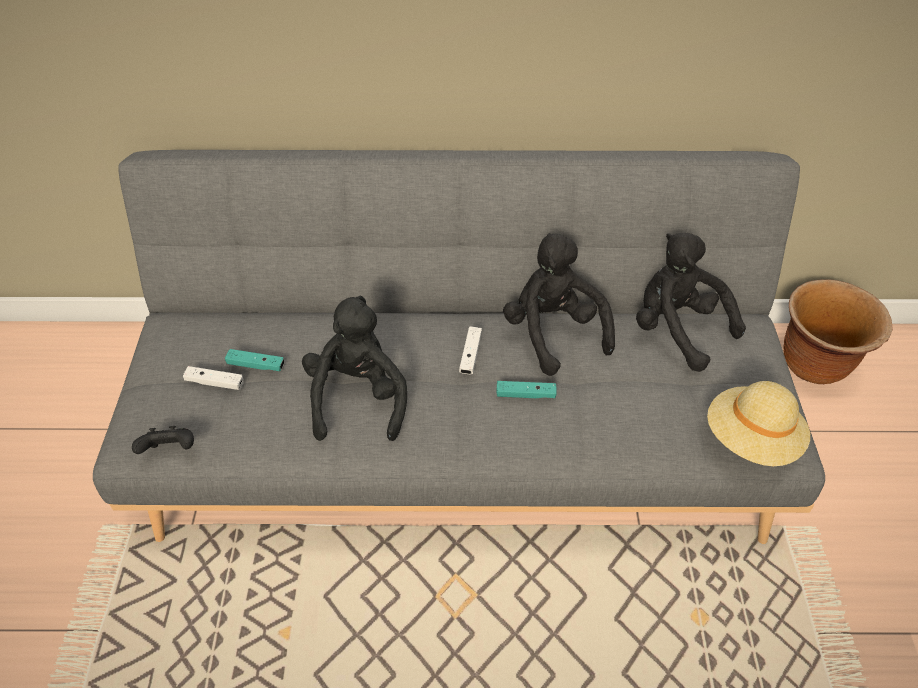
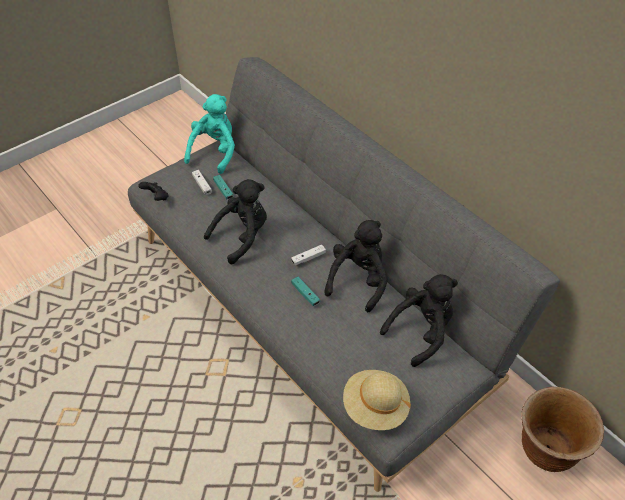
camera: 50 degrees right, 0 degrees up
(171, 331) = (215, 152): none -> turquoise plush toy
(677, 329) = (421, 332): black plush toy -> black plush toy turned 45 degrees clockwise

